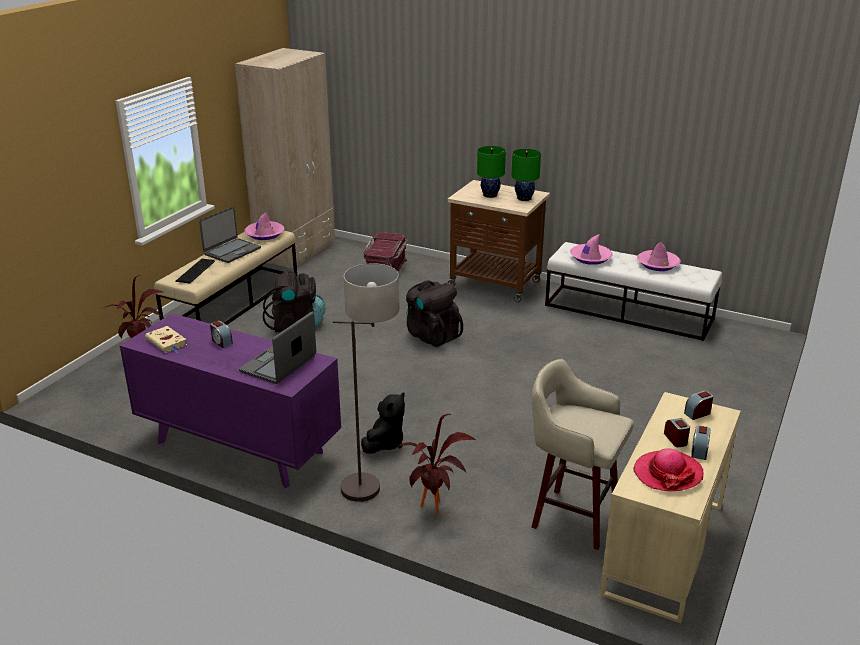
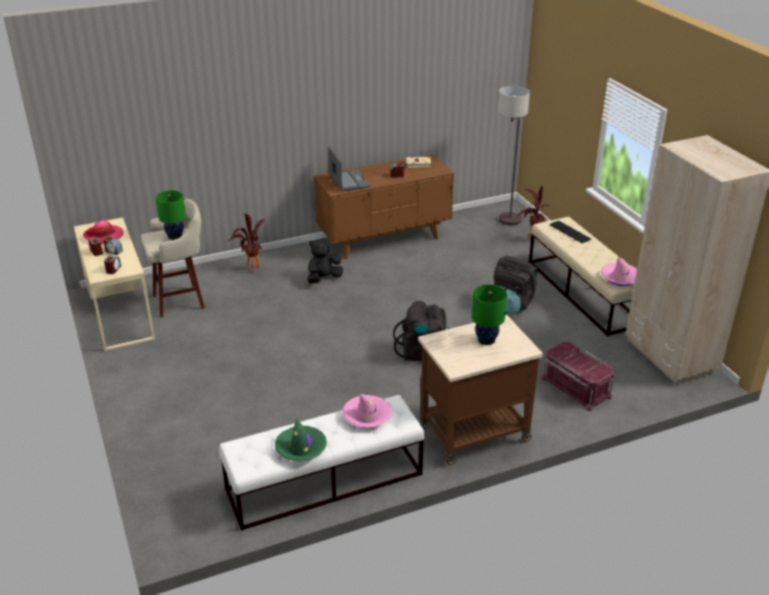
camera: 130 degrees right, 5 degrees up
(232, 251) = (595, 254): laptop -> none
(238, 448) = (384, 238): purple dresser -> brown dresser
(372, 489) = (292, 259): grey floor lamp -> grey floor lamp (505, 222)
(385, 443) = (323, 278): black plush toy -> black plush toy turned 75 degrees clockwise
(524, 198) = (453, 354): green table lamp -> green table lamp (175, 236)
(658, 264) = (301, 448): pink hat -> green hat

